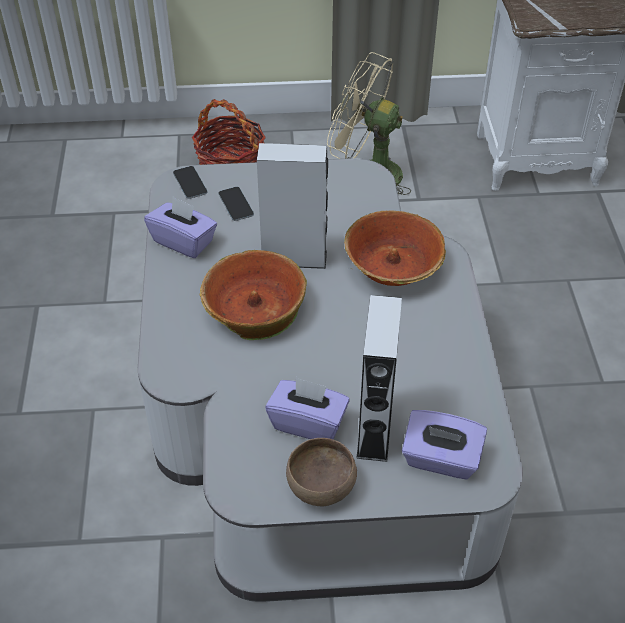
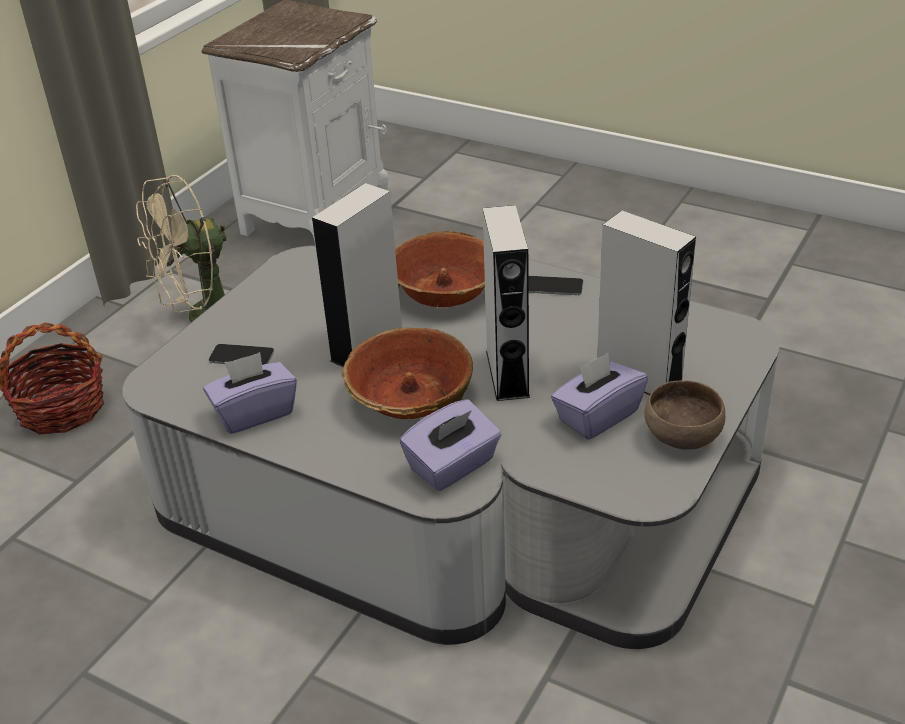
camera: 55 degrees left, 10 degrees down
(190, 183) = (166, 377): phone -> phone (553, 286)
(320, 348) = (507, 373): none -> grey speaker
(440, 459) = (704, 353): purple tissue box -> purple tissue box (453, 466)

